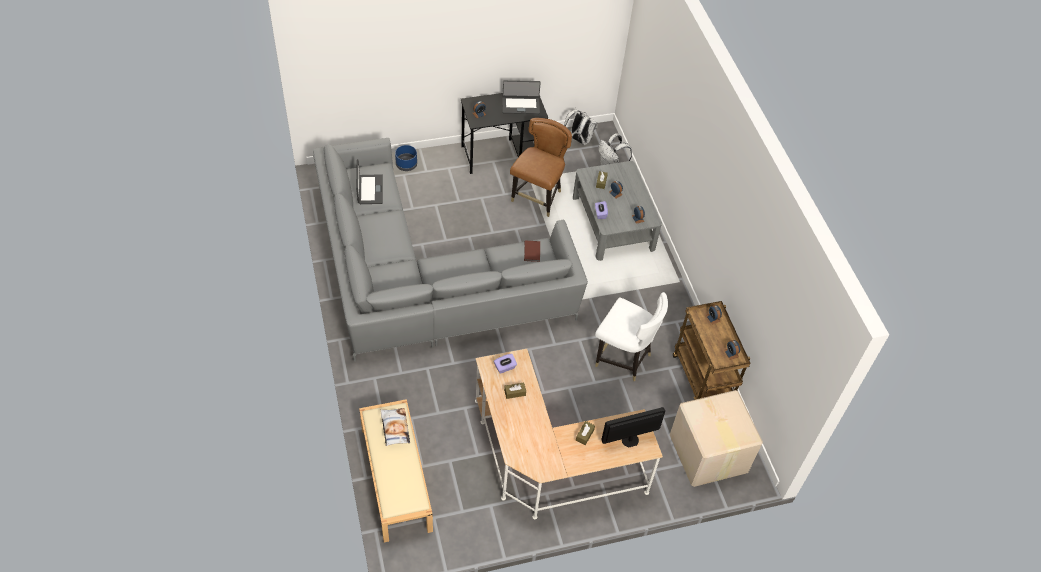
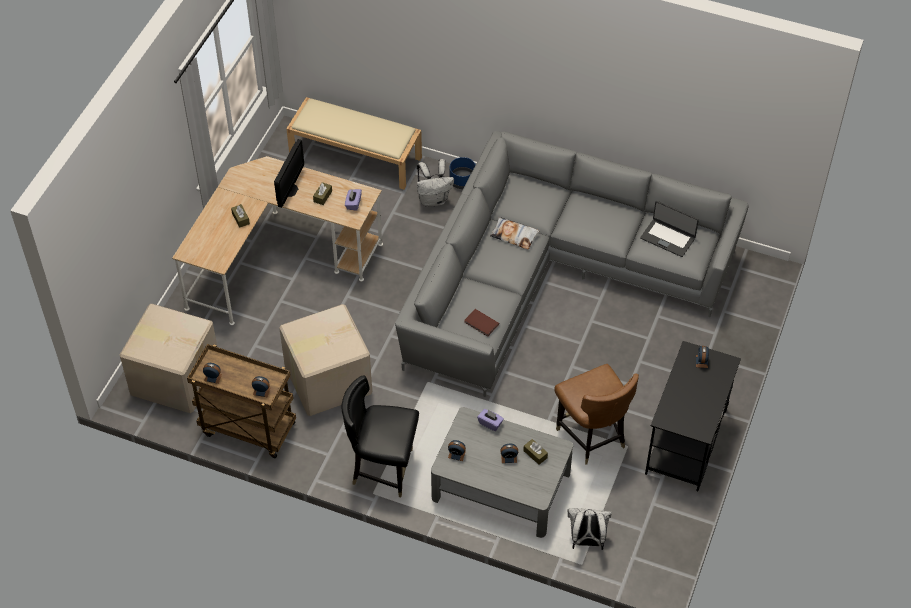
camera: 130 degrees right, 0 degrees up
(394, 428) = (379, 137): pillow -> pillow (514, 235)
(406, 164) = (730, 343): blue planter -> blue planter (463, 181)
(521, 105) = (689, 409): laptop -> none
(579, 140) = (658, 538): white backpack -> white backpack (434, 199)
(623, 359) = (327, 379): white chair -> cardboard box
(630, 440) = (207, 245): monitor -> monitor (290, 190)
(658, 287) = (383, 469): none -> black chair

